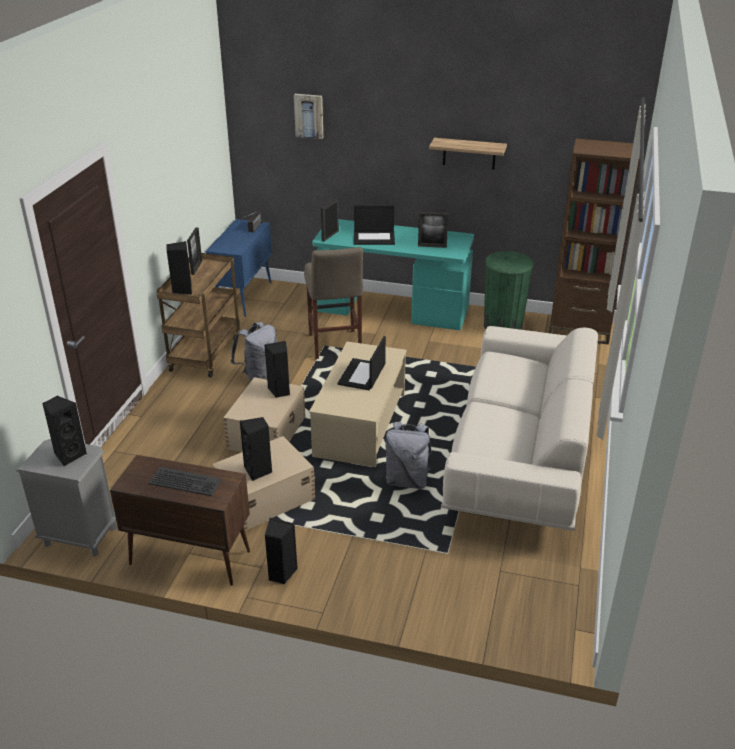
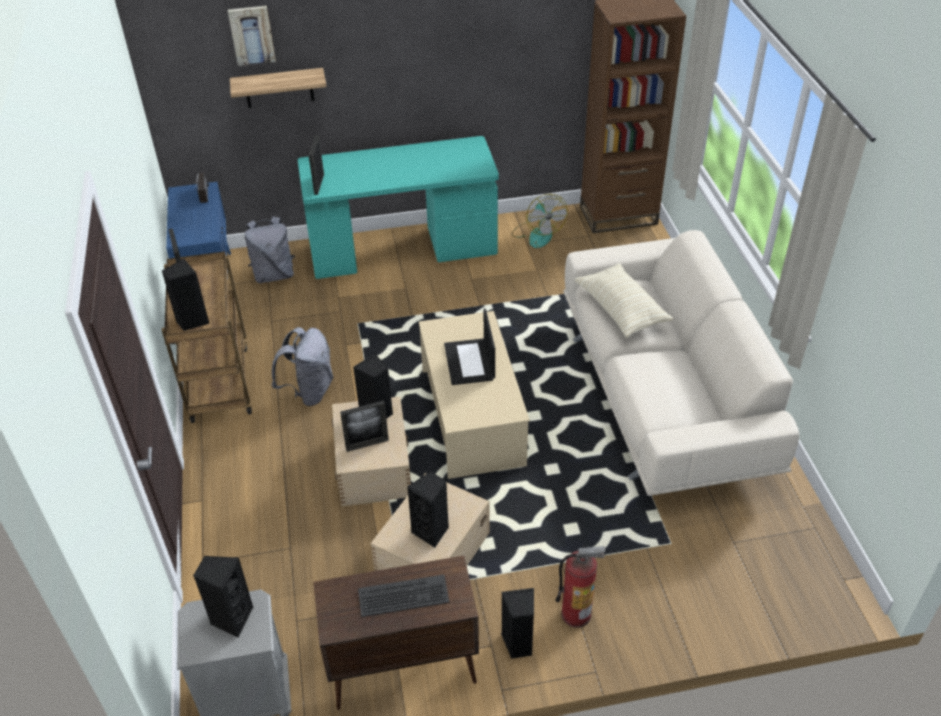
camera: 25 degrees left, 10 degrees up
(335, 346) = (371, 320): beige stool -> none
(338, 571) = (576, 614): none -> fire extinguisher
(374, 238) = (375, 173): laptop -> none
(407, 480) = (570, 469): grey backpack -> grey backpack (274, 275)
(432, 246) = (450, 166): picture frame -> picture frame (367, 444)
(469, 153) = (468, 42): shelf -> shelf (279, 88)
(502, 373) = (621, 310): none -> beige pillow
(503, 326) = (537, 234): green trash can -> fan

